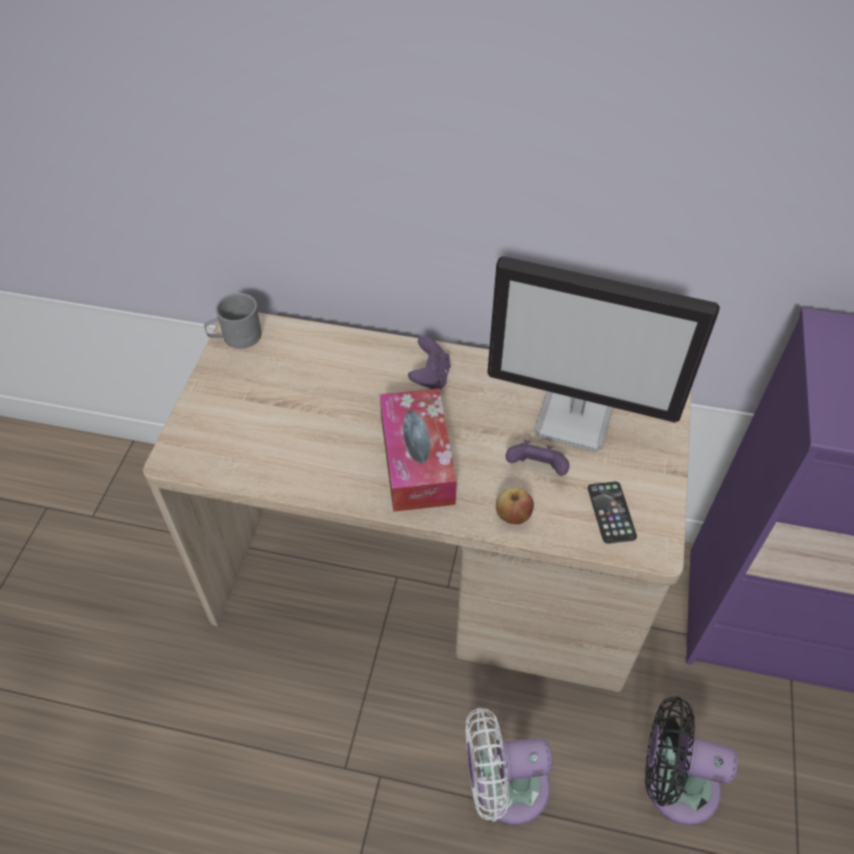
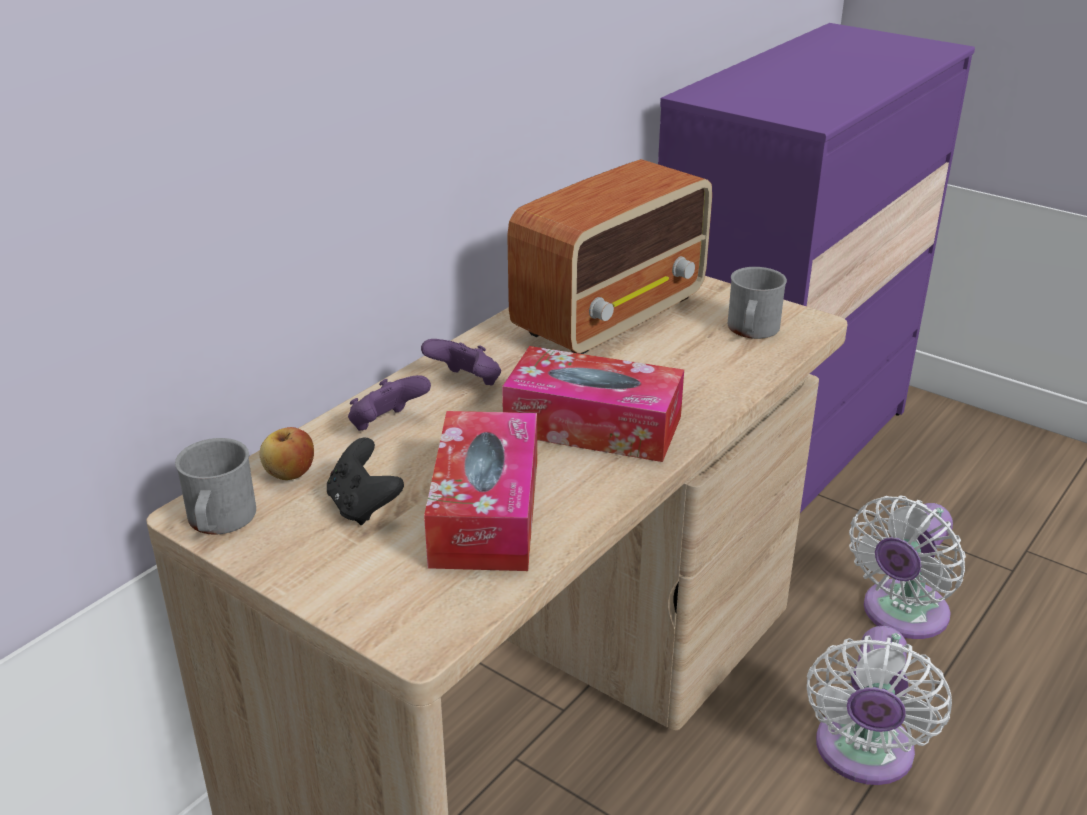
camera: 65 degrees left, 20 degrees down
(275, 387) = (363, 506): none -> black game controller
(296, 442) = (485, 511): none -> tissue box
(513, 515) = (720, 385): apple -> apple (290, 473)
(536, 469) = (665, 355): purple game controller -> purple game controller (386, 425)
(576, 419) = (612, 315): monitor -> radio
(611, 512) = (752, 331): phone -> grey mug
(673, 783) = (901, 615): black fan -> white fan

